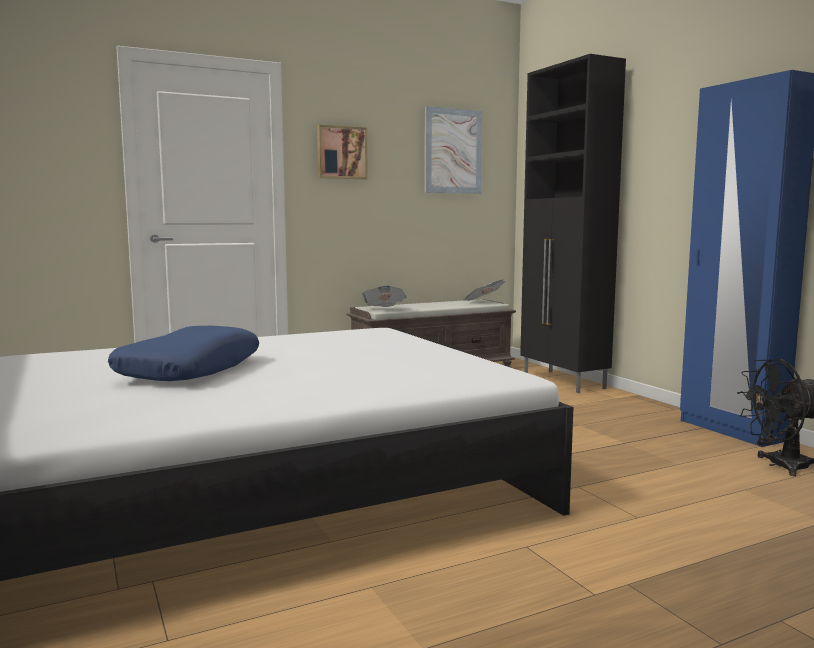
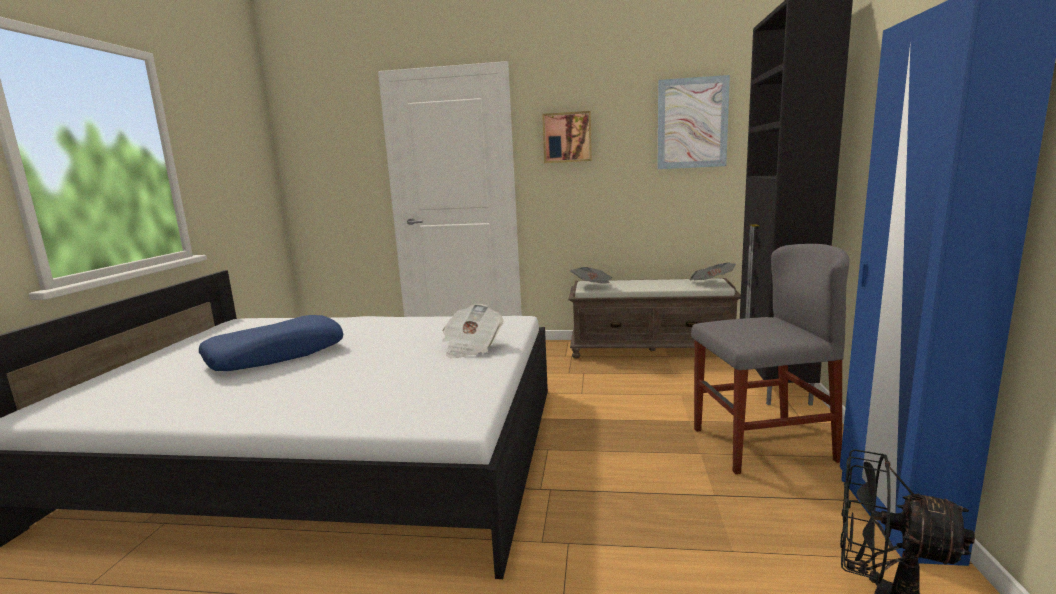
camera: 35 degrees right, 5 degrees up
(397, 346) = (471, 347): none -> newspaper
(610, 413) = (762, 444): none -> grey chair

